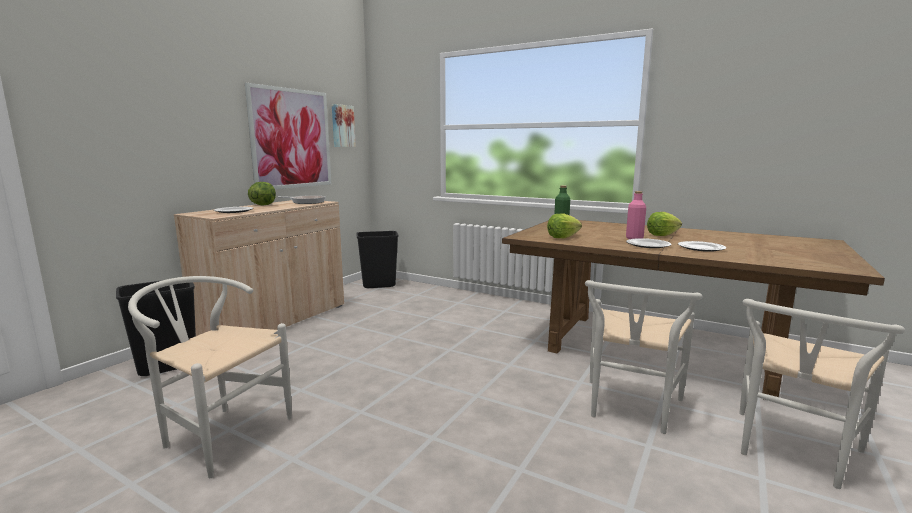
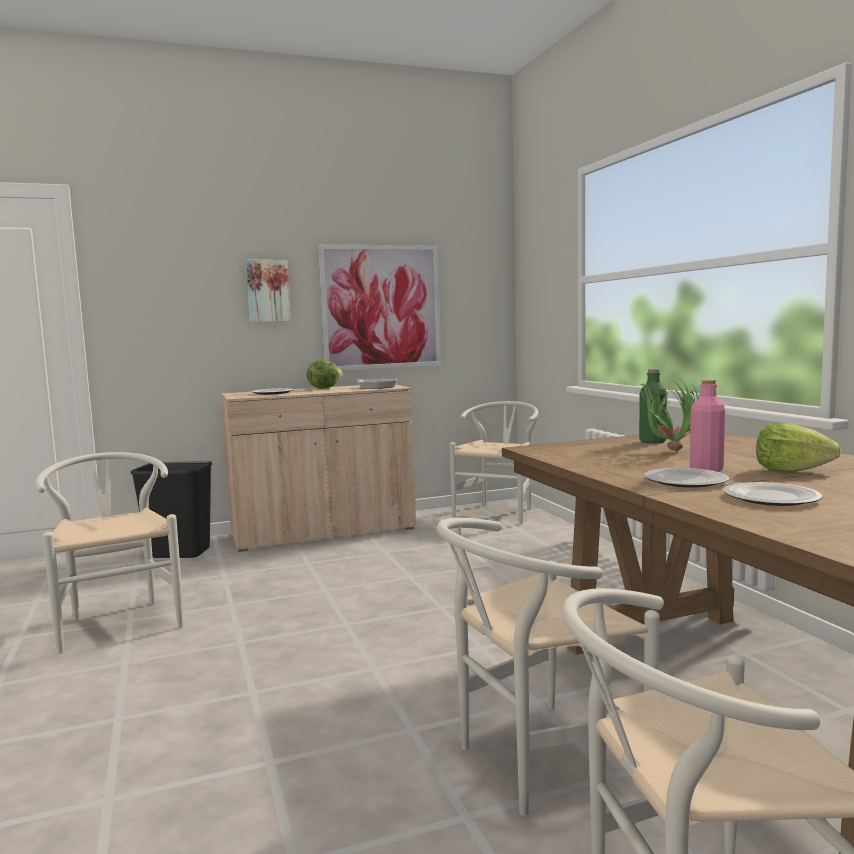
camera: 40 degrees right, 5 degrees down
(342, 126) = (465, 287): picture -> picture (268, 291)
(379, 285) = (499, 512): black trash can -> white chair
(562, 237) = (590, 455): lettuce -> none
(586, 231) = (666, 451): none -> potted plant

